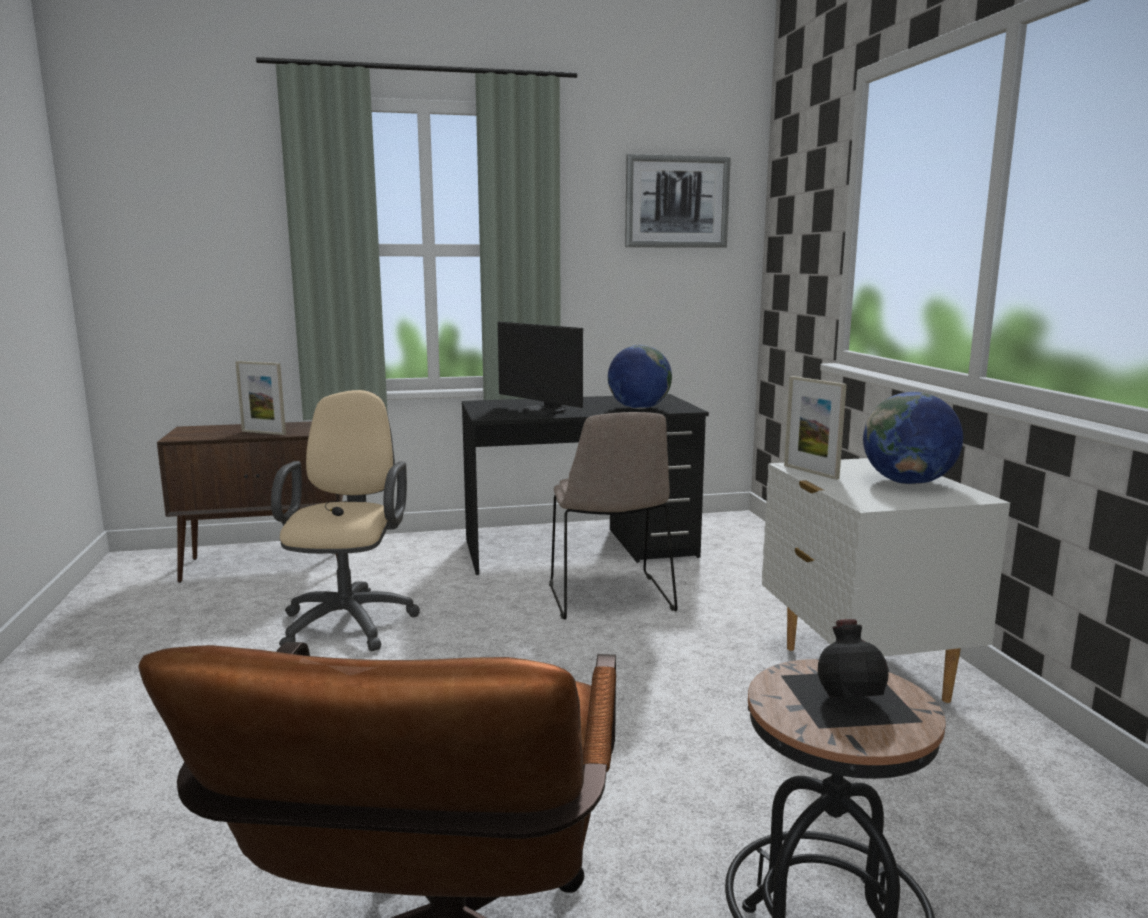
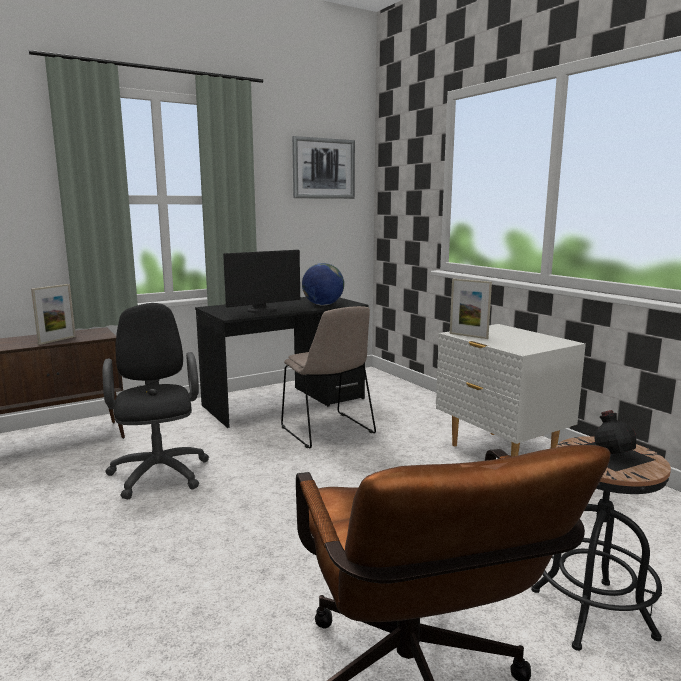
camera: 20 degrees left, 0 degrees up
(263, 433) = (57, 340): picture frame -> picture frame turned 60 degrees counterclockwise
(350, 620) = (159, 471): beige office chair -> black office chair
(542, 411) = (263, 310): monitor -> monitor turned 60 degrees counterclockwise
(907, 482) = (525, 337): globe -> none

